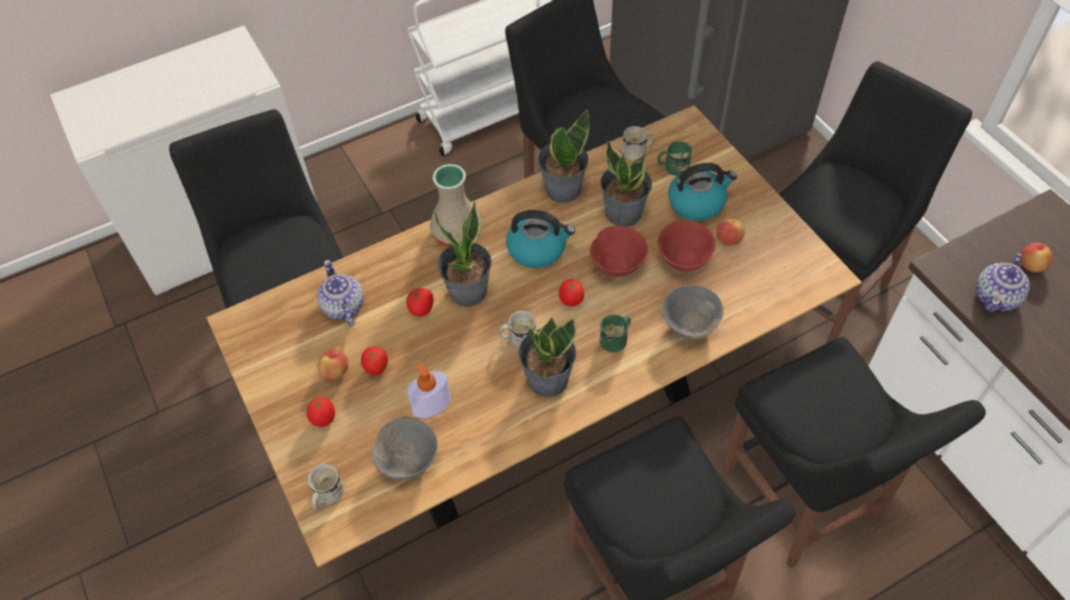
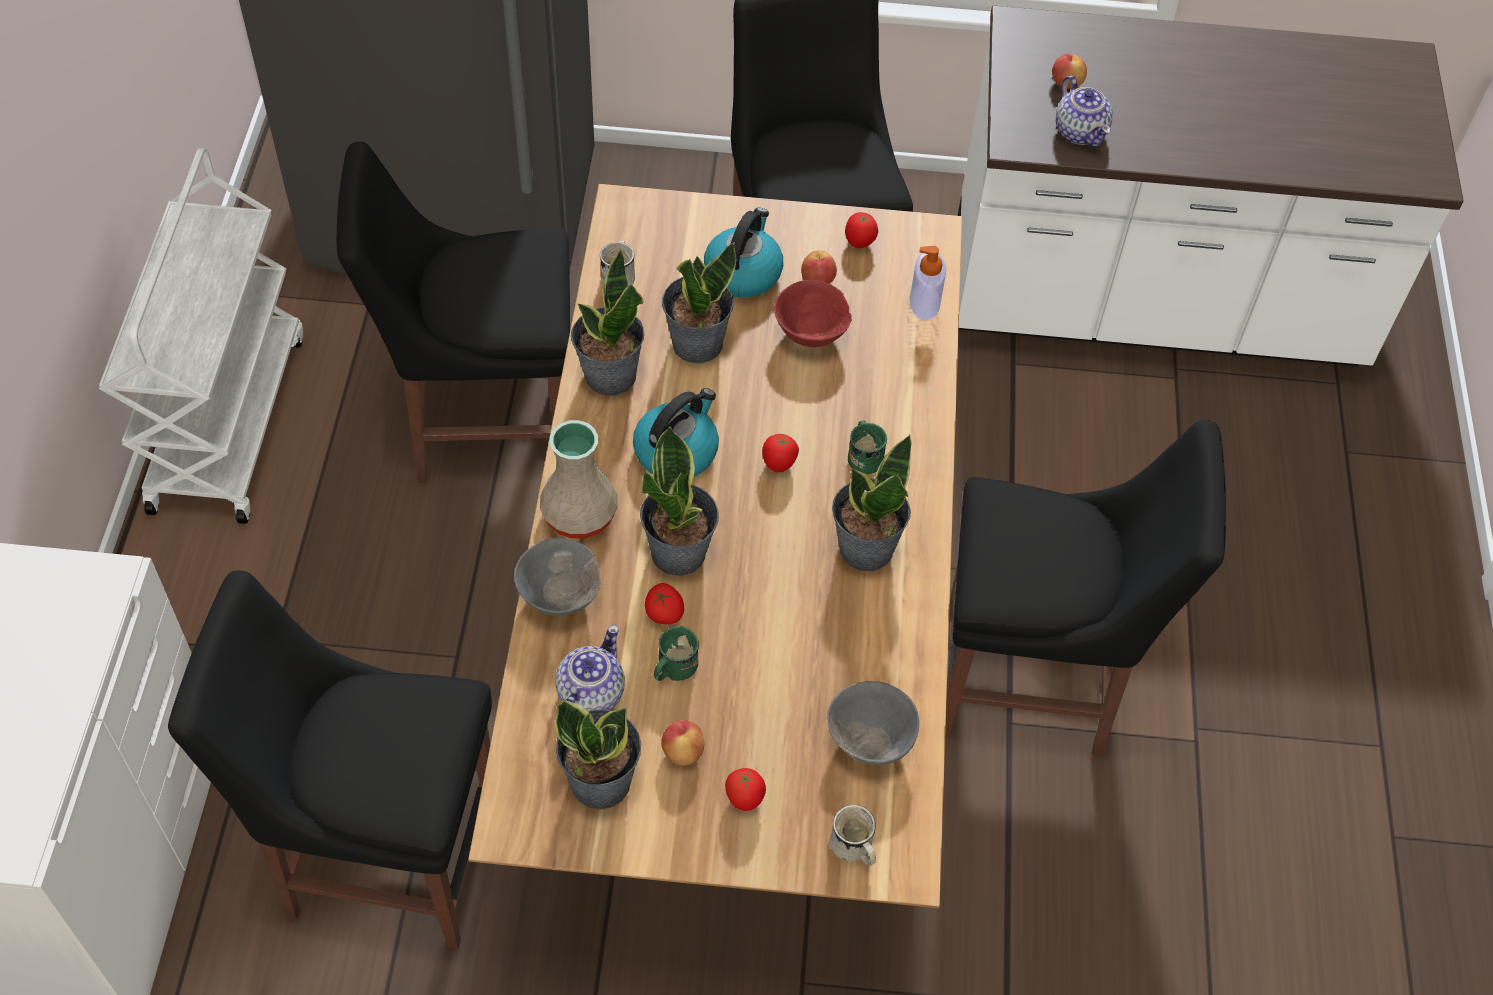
camera: 60 degrees left, 0 degrees up
(291, 345) = (600, 781): none -> potted plant
(343, 307) = (589, 694): teapot -> teapot turned 105 degrees clockwise
(376, 369) = (714, 706): tomato -> tomato (859, 243)
(431, 405) = (811, 677): soap dispenser -> soap dispenser (924, 302)
(518, 338) = (787, 544): white mug -> none
(616, 265) = (765, 395): red bowl -> none
(672, 167) = (673, 261): green mug -> green mug (673, 669)
(689, 326) = (900, 384): grey bowl -> grey bowl (561, 597)
(804, 501) = (1043, 488): black chair -> none

